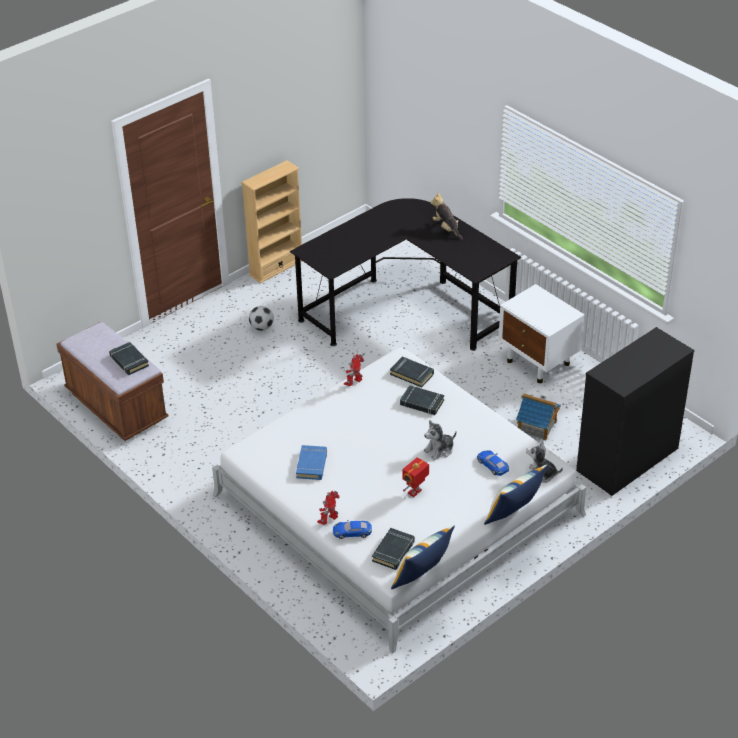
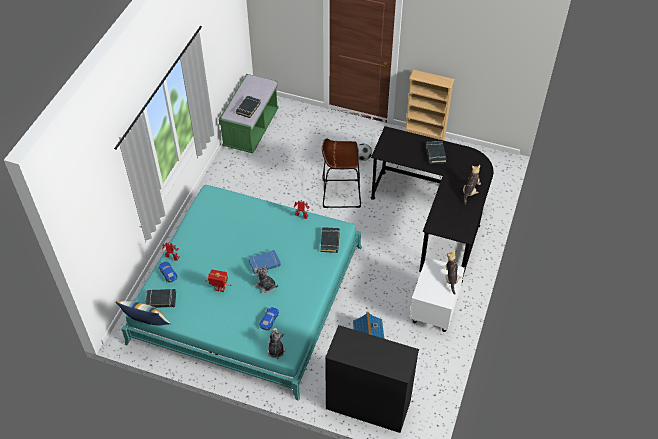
camera: 60 degrees right, 10 degrees up
(116, 406) = (251, 129): brown bench -> green bench
(303, 367) = (341, 193): none -> brown stool
(312, 465) = (216, 229): blue book -> blue book (264, 263)
(397, 504) = (248, 293): white bed -> turquoise bed
(421, 403) = (304, 258): black book -> black book (435, 154)
(513, 515) = (228, 350): pillow -> none
(543, 298) = (451, 278): none -> plush toy

